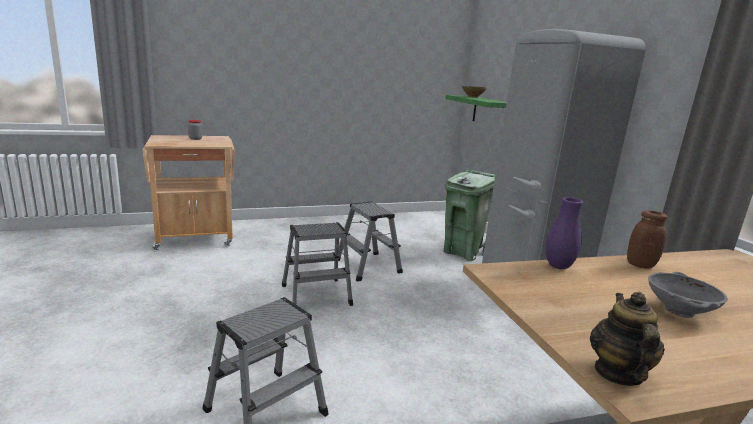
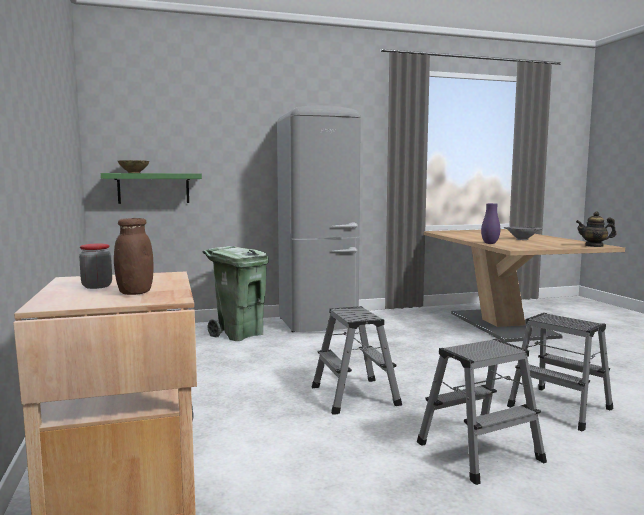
camera: 85 degrees left, 10 degrees down
(367, 266) = (275, 372): grey step ladder -> grey step ladder (478, 451)
(640, 265) = (468, 238): brown jar -> brown jar (135, 292)

